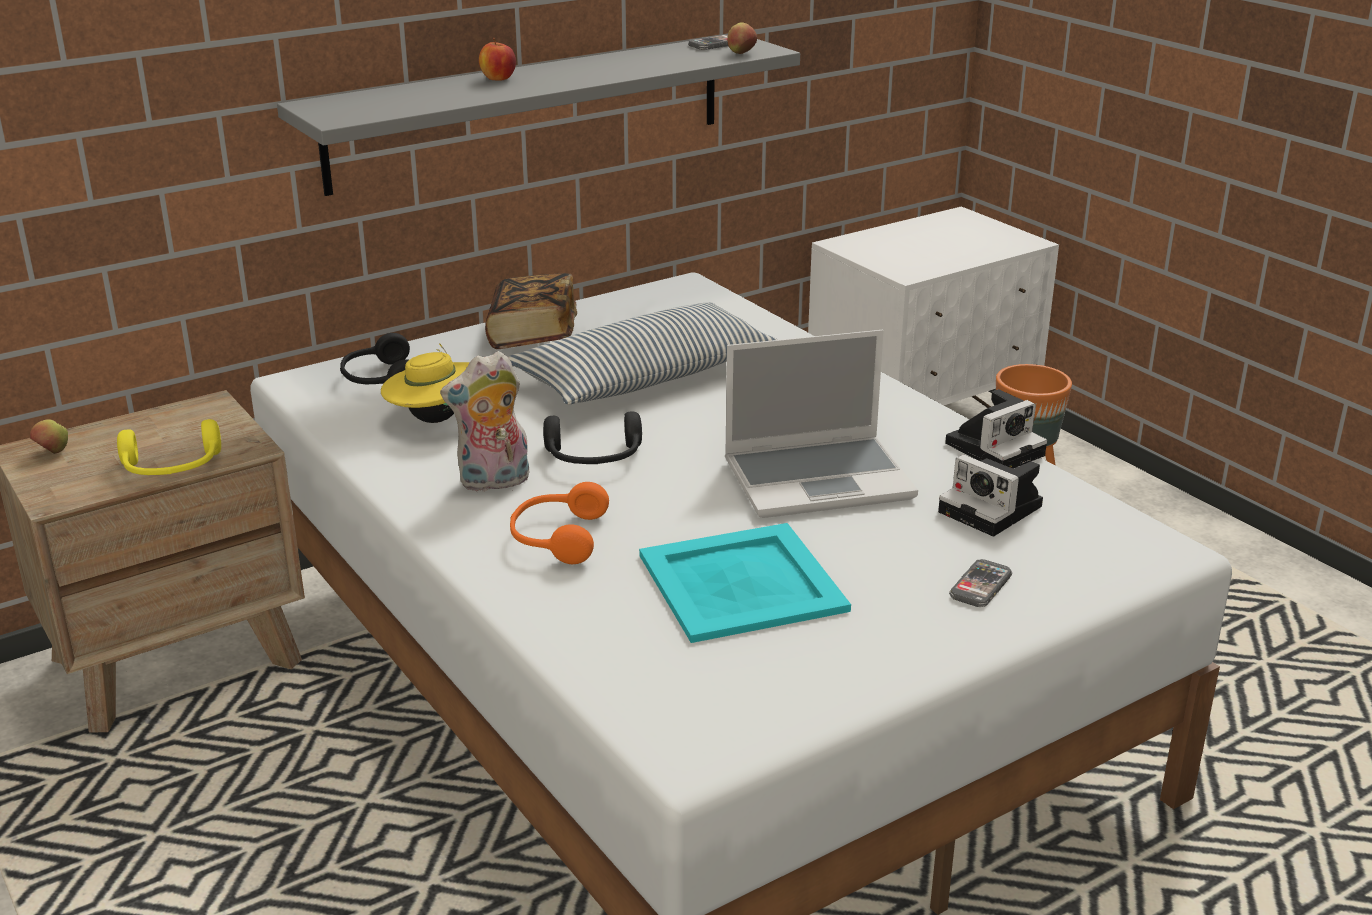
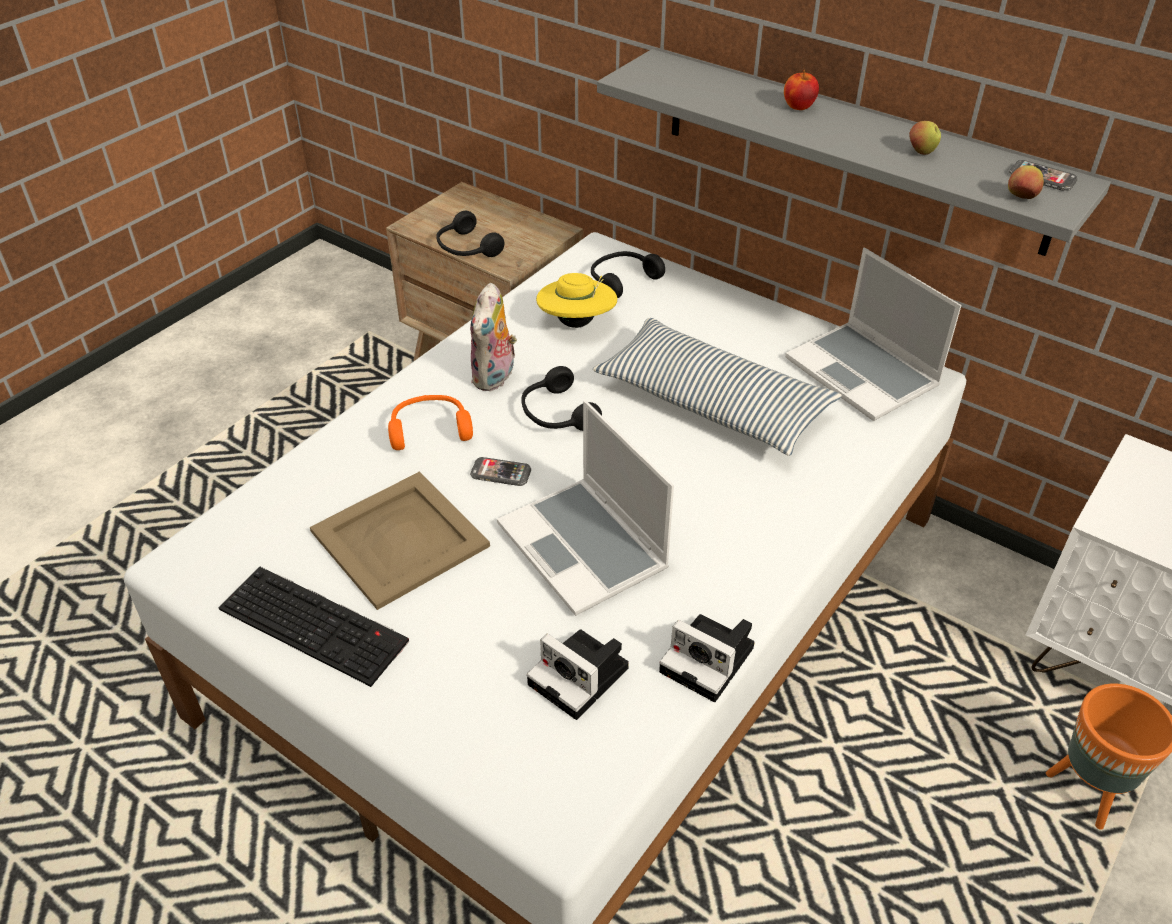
camera: 70 degrees right, 15 degrees up
(52, 452) = (465, 202): apple -> apple (921, 152)
(172, 468) = (466, 248): yellow headphones -> black headphones
(493, 482) = (495, 378): plush toy -> plush toy turned 120 degrees counterclockwise
(533, 334) = (751, 323): book -> none
(660, 305) = (864, 373): none -> laptop
(744, 583) = (399, 540): turquoise tray -> beige tray
(854, 654) = (316, 624): none -> keyboard
(980, 586) = (443, 687): phone -> phone (501, 473)
(994, 510) = (582, 677): camera -> camera turned 75 degrees counterclockwise

